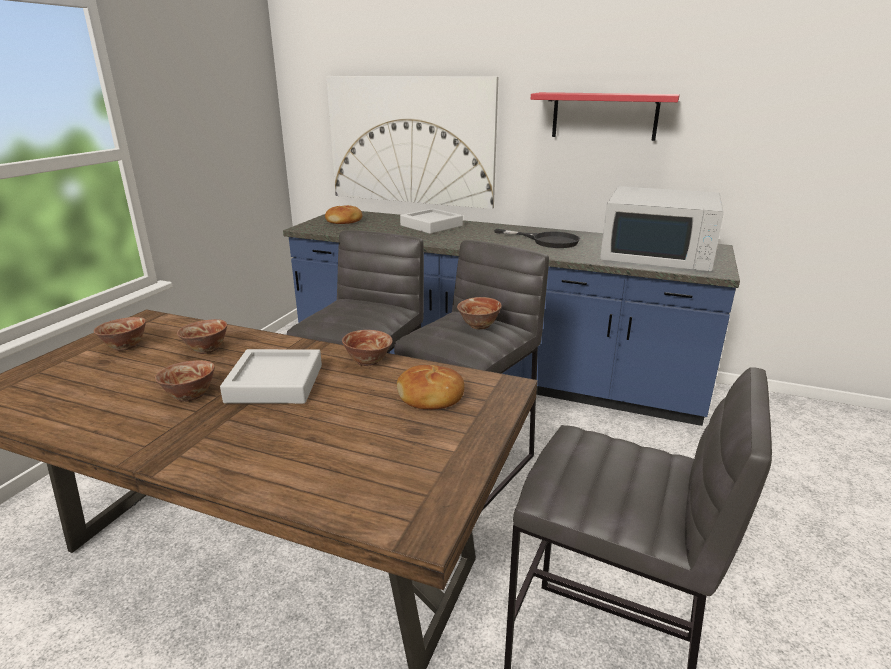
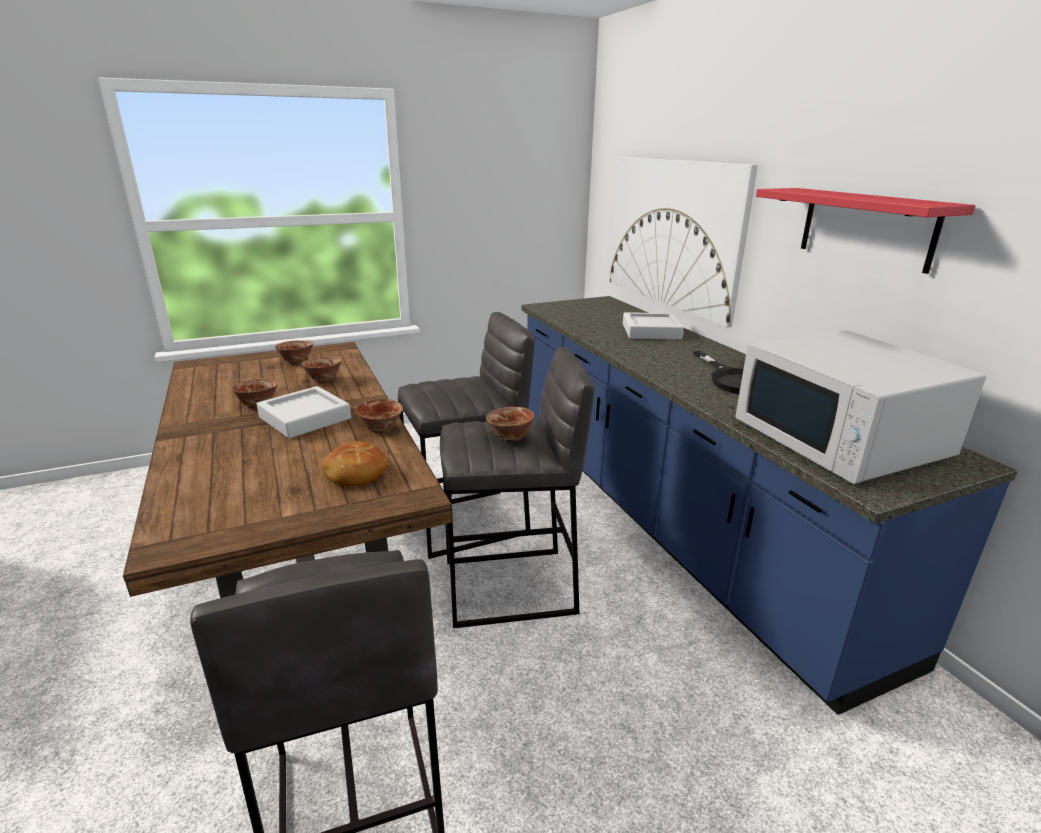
camera: 45 degrees right, 0 degrees up
(345, 221) = (585, 308): bread -> none

